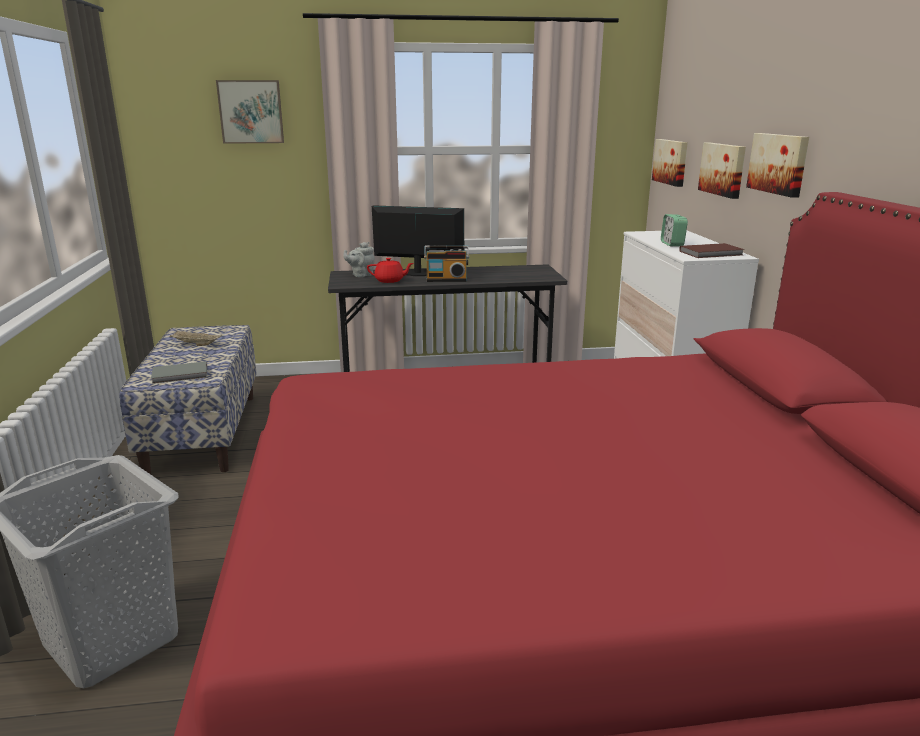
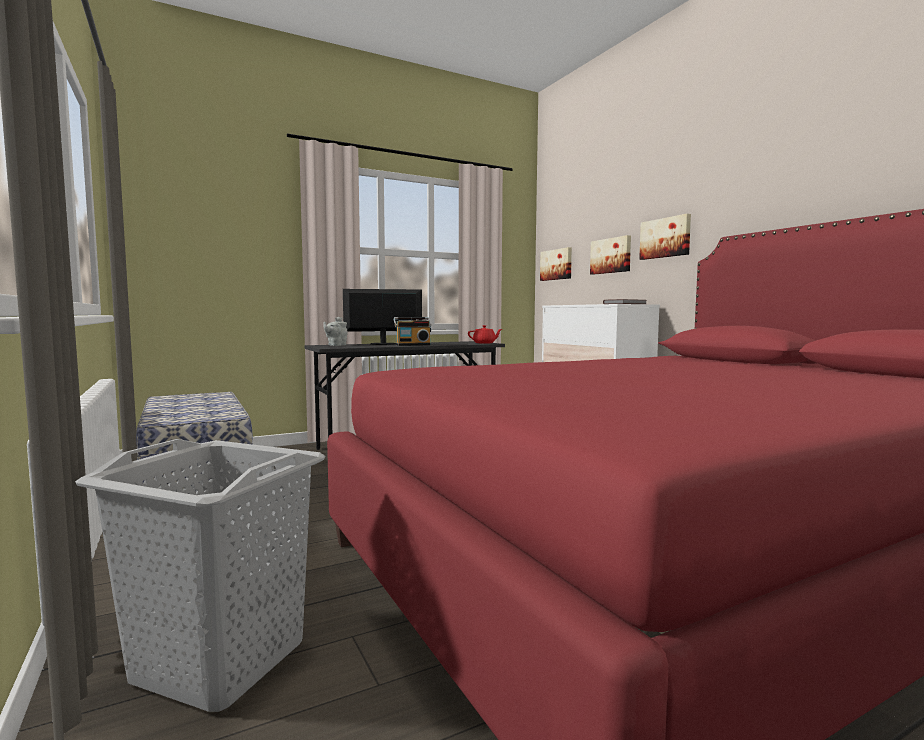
camera: 20 degrees left, 15 degrees down
(181, 375) = (198, 415): grey book -> none
(195, 344) = (190, 402): beige tray -> none
(251, 112) = (233, 209): picture -> none
(390, 280) = (366, 346): red teapot -> red teapot (484, 343)
(672, 244) = (590, 304): alarm clock -> none

